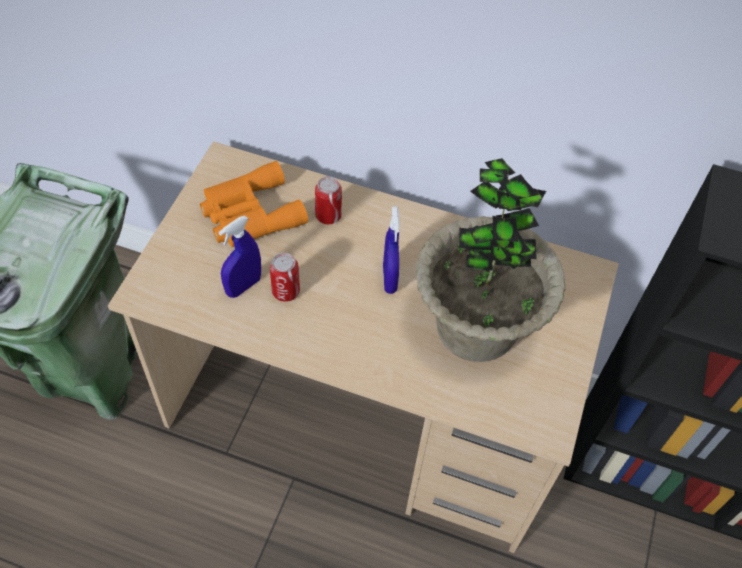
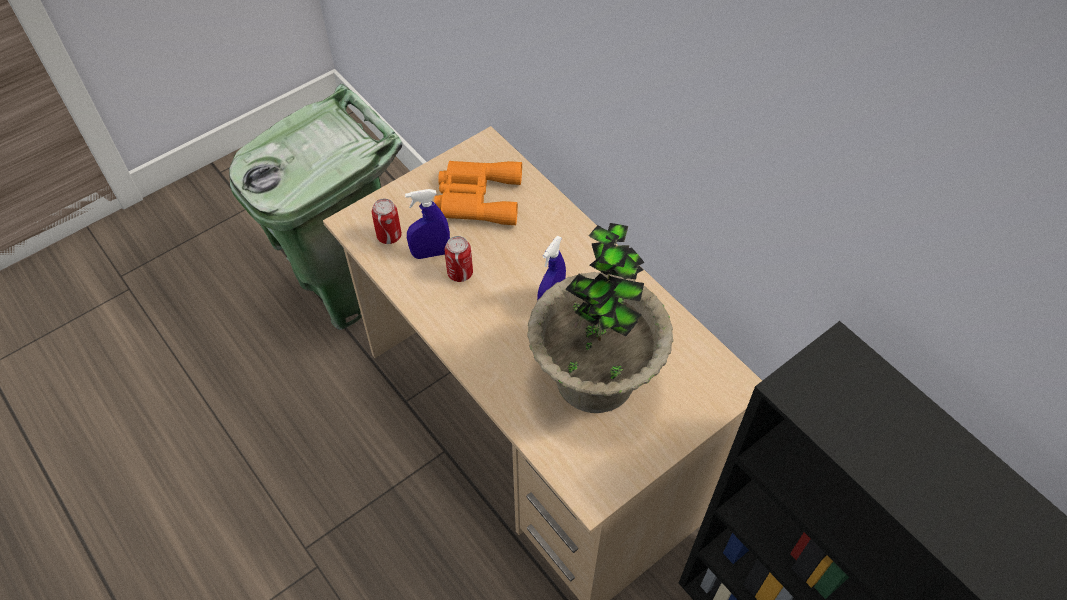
camera: 35 degrees right, 0 degrees up
(328, 216) = (539, 228): can -> can (389, 236)

